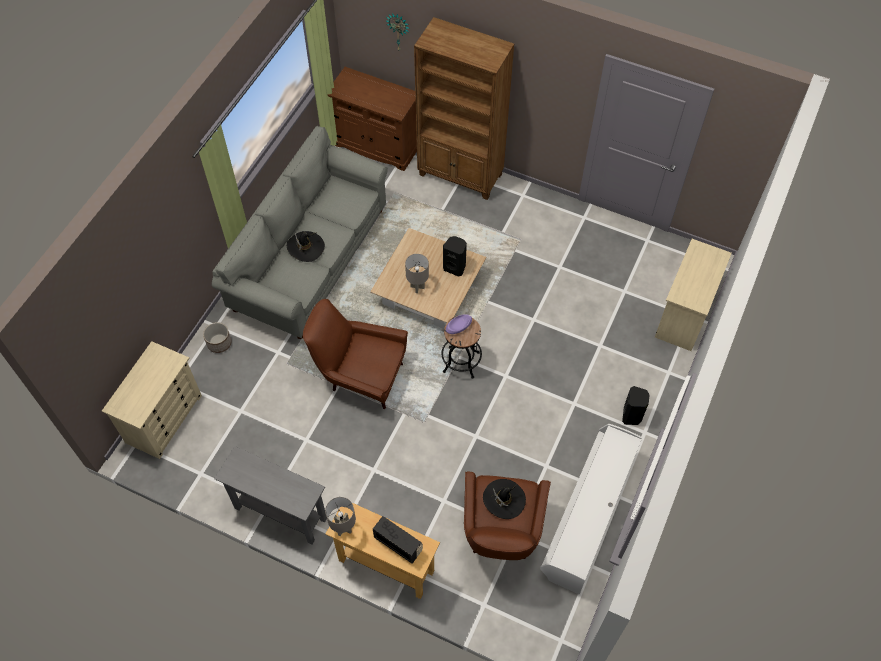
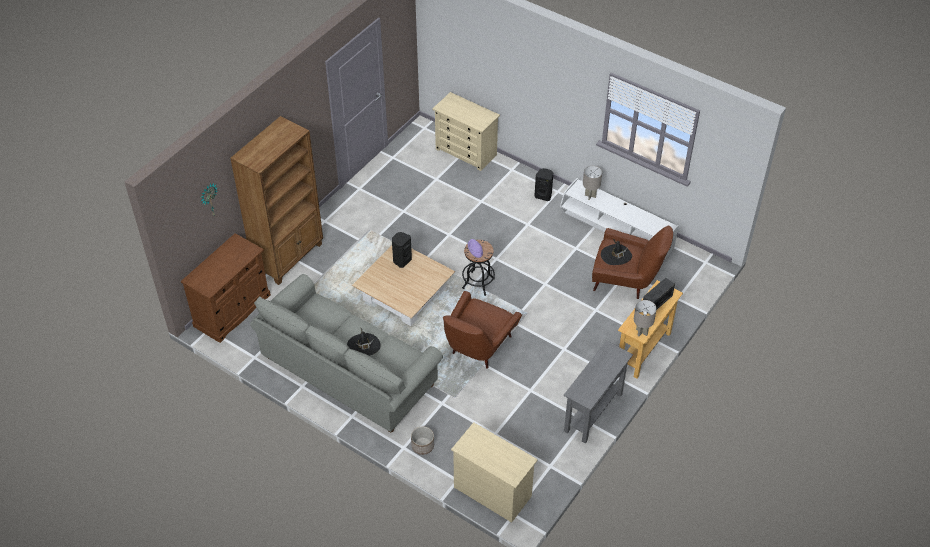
camera: 80 degrees left, 10 degrees down
(417, 287) = (415, 286): grey table lamp -> grey table lamp (590, 196)

